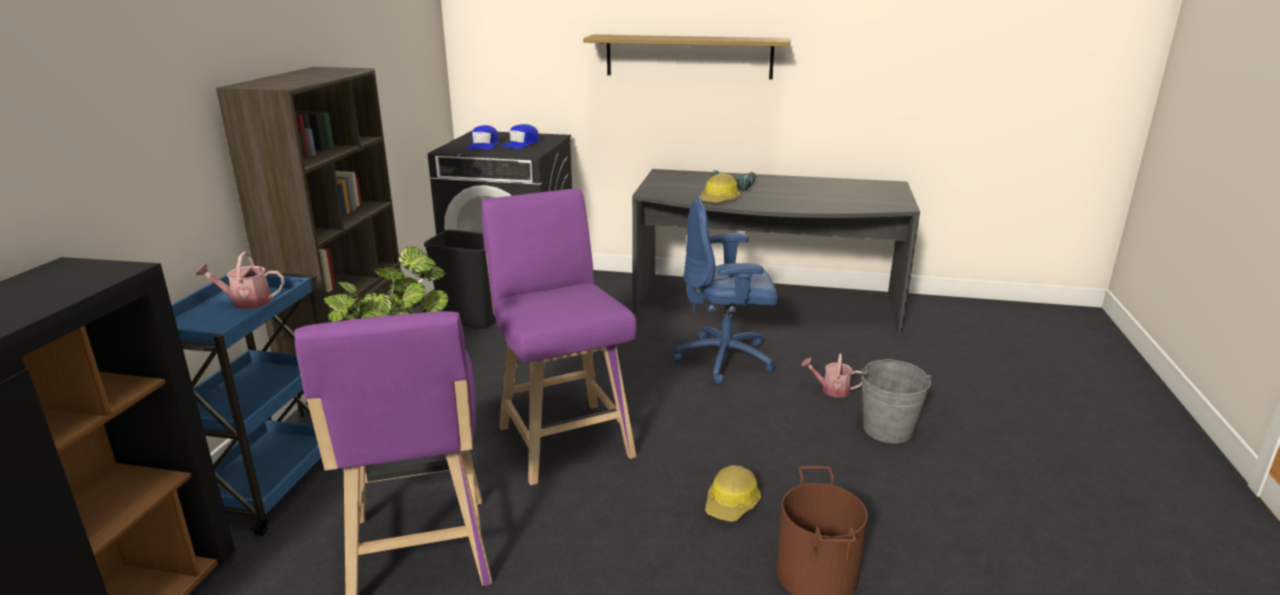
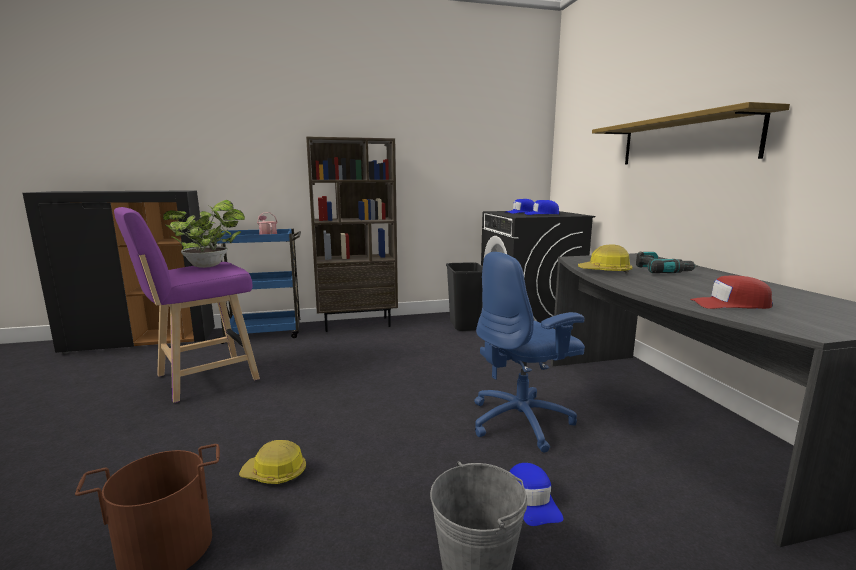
camera: 65 degrees right, 10 degrees down
(563, 438) = (341, 385): purple stool -> none
(726, 360) = (522, 421): blue office chair -> blue office chair turned 90 degrees counterclockwise
(831, 390) = (532, 500): watering can -> blue cap
(841, 202) = (730, 304): none -> red cap

